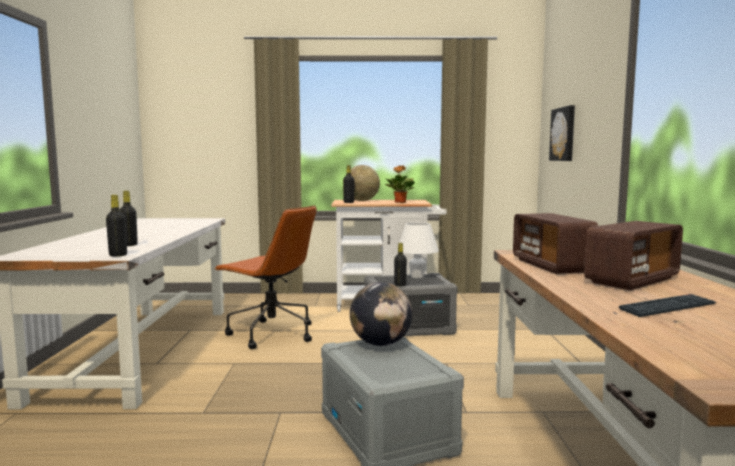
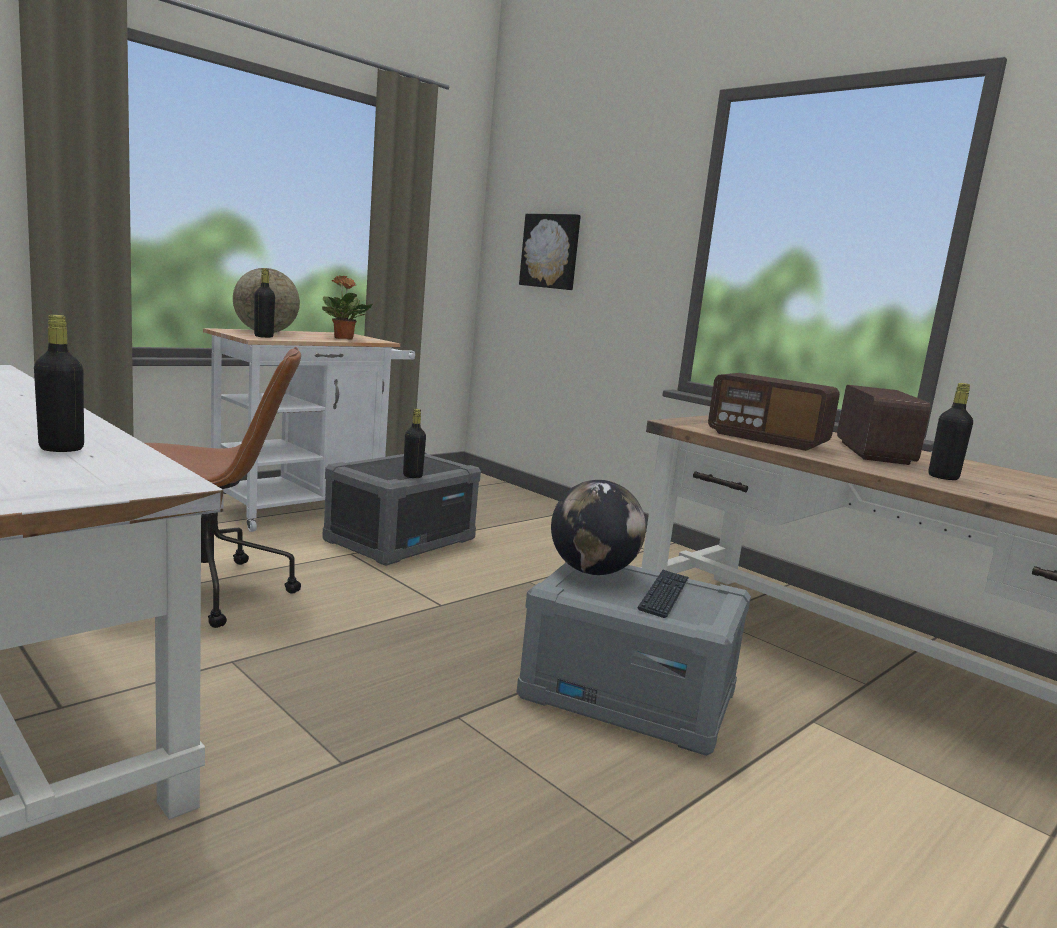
camera: 45 degrees left, 5 degrees up
(118, 255) = (147, 478): black bottle -> black bottle (943, 477)
(417, 276) = (403, 459): white table lamp -> none
(668, 307) = (985, 481): keyboard -> keyboard (664, 594)

